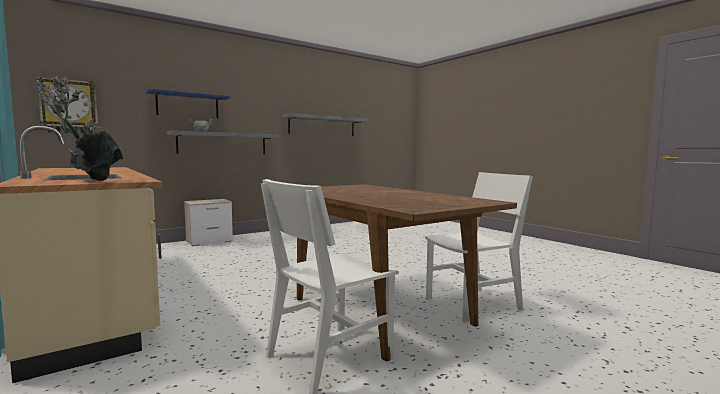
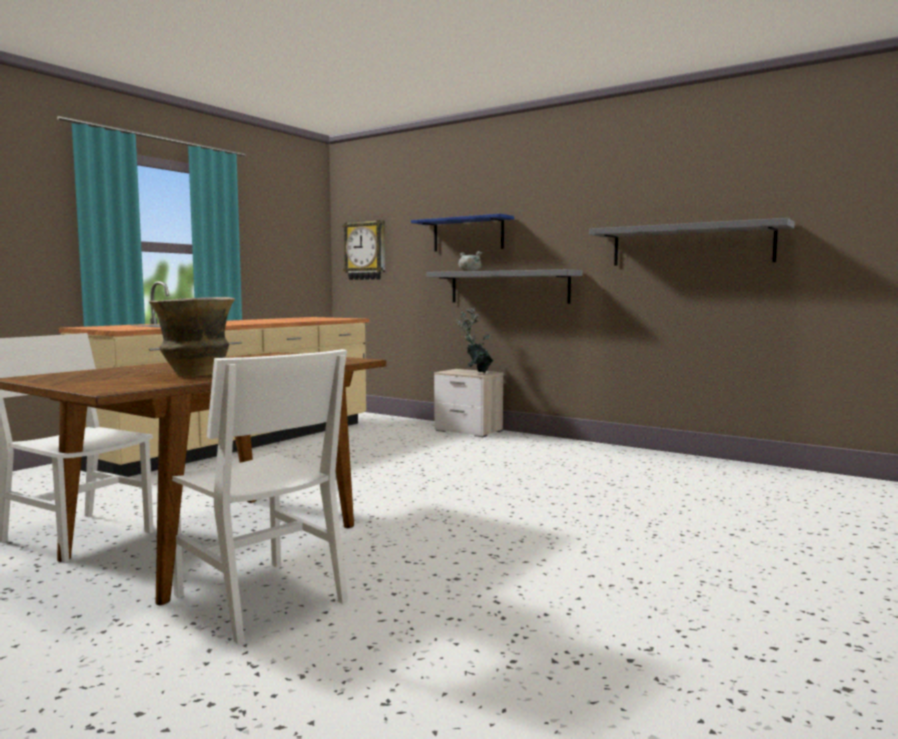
camera: 70 degrees right, 0 degrees up
(87, 181) = (110, 328): potted plant -> potted plant (477, 373)
(423, 195) = (195, 375): none -> vase

